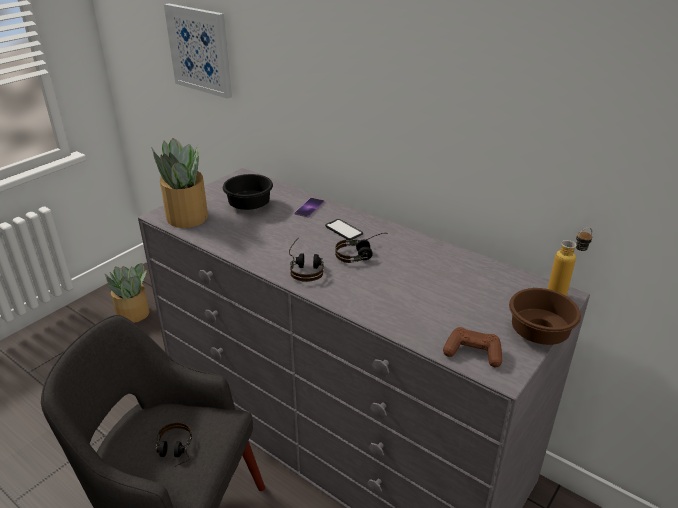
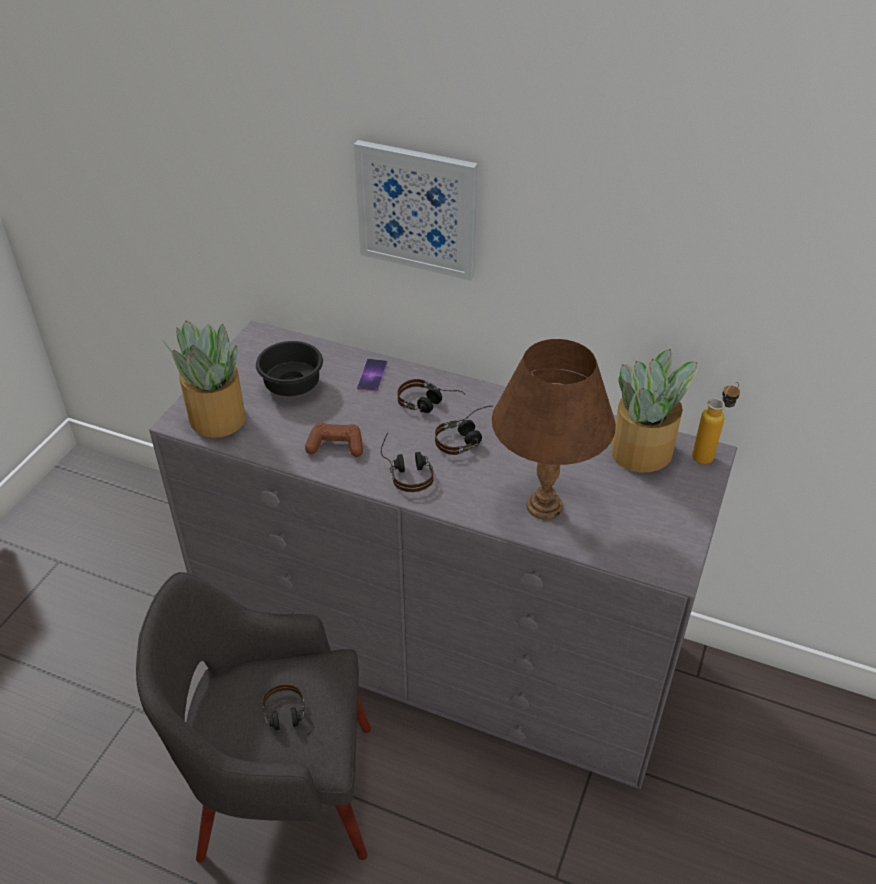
camera: 15 degrees left, 10 degrees up
(134, 314) = (96, 529): potted plant -> potted plant (643, 451)
(200, 50) = (168, 167): picture -> picture (417, 209)
(344, 230) = (430, 404): phone -> headphones
(406, 308) = (545, 506): none -> brown table lamp
(473, 353) = (636, 550): brown game controller -> brown game controller (336, 446)
(538, 332) = (695, 509): brown bowl -> none

